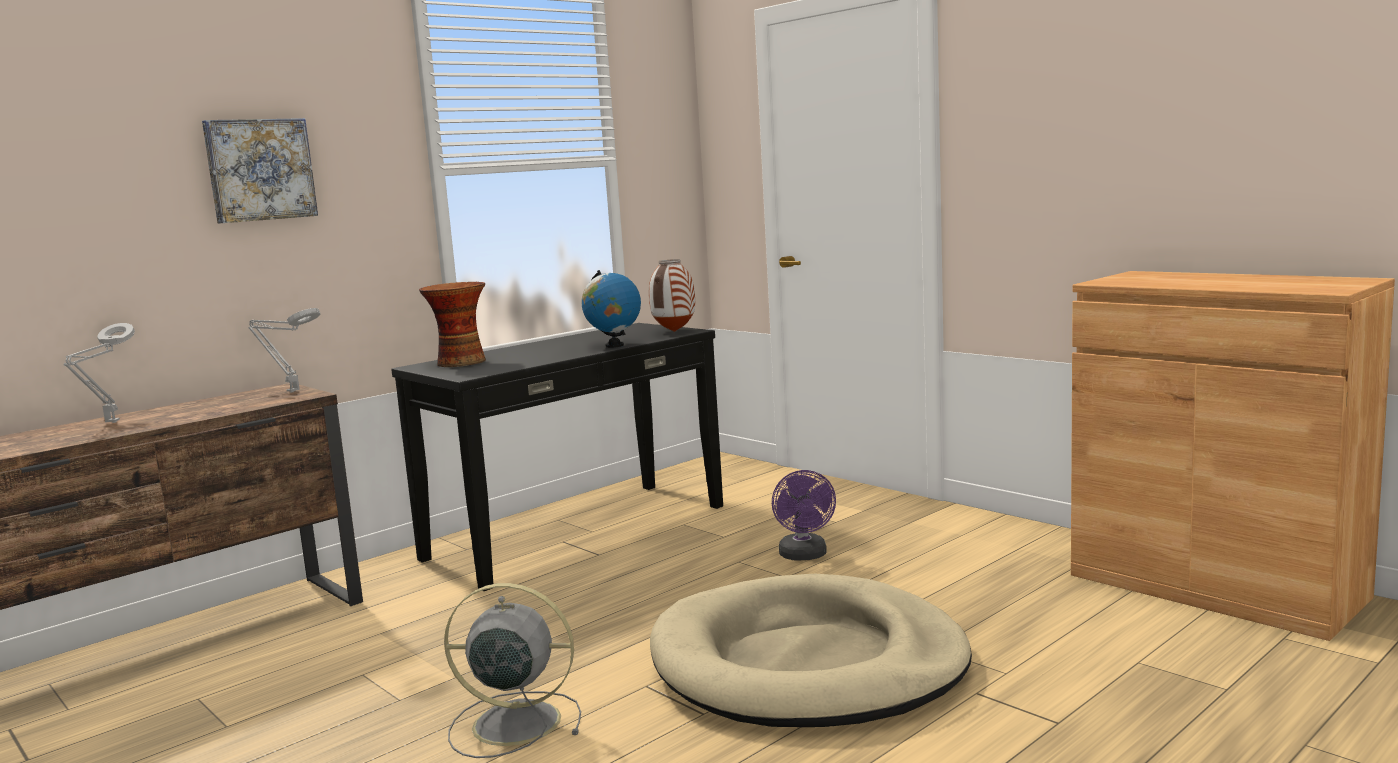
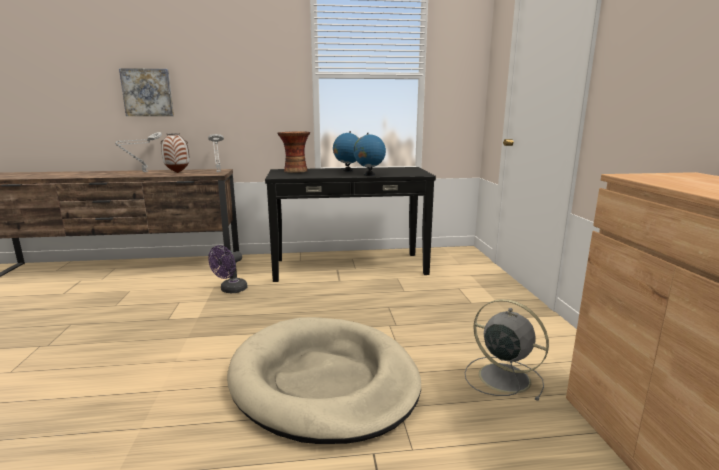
camera: 35 degrees right, 5 degrees up
(259, 170) = (225, 69): picture -> picture (148, 92)
(512, 723) = (175, 349): grey fan -> grey fan (502, 377)
(551, 346) = (347, 170): none -> globe
(674, 331) = (416, 173): vase -> vase (178, 172)
(804, 556) = (423, 316): purple fan -> purple fan (230, 290)

